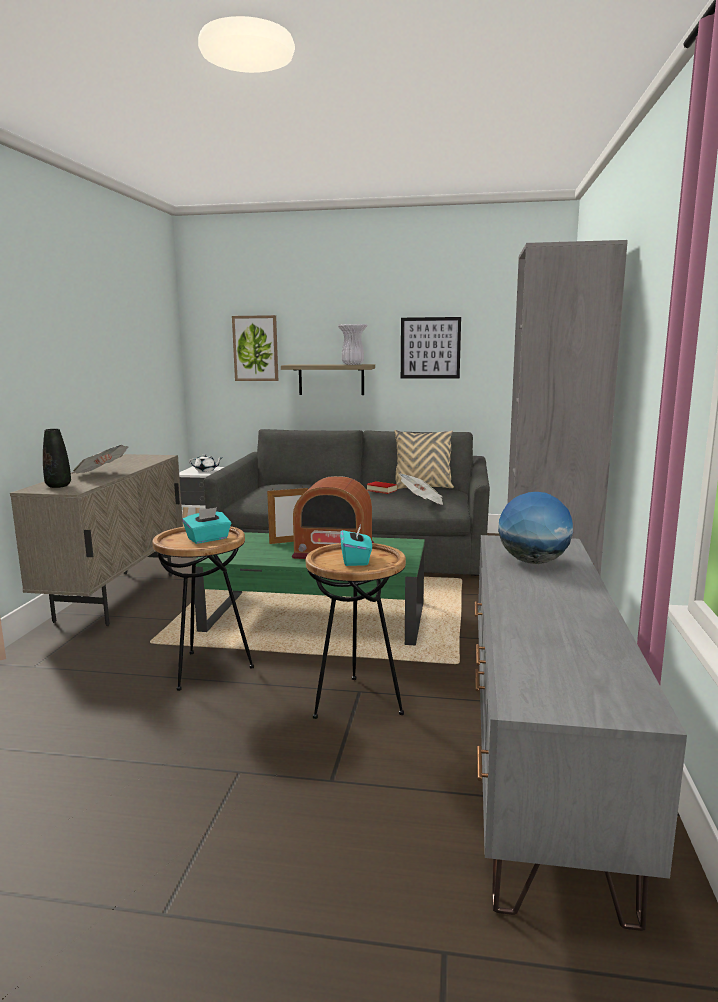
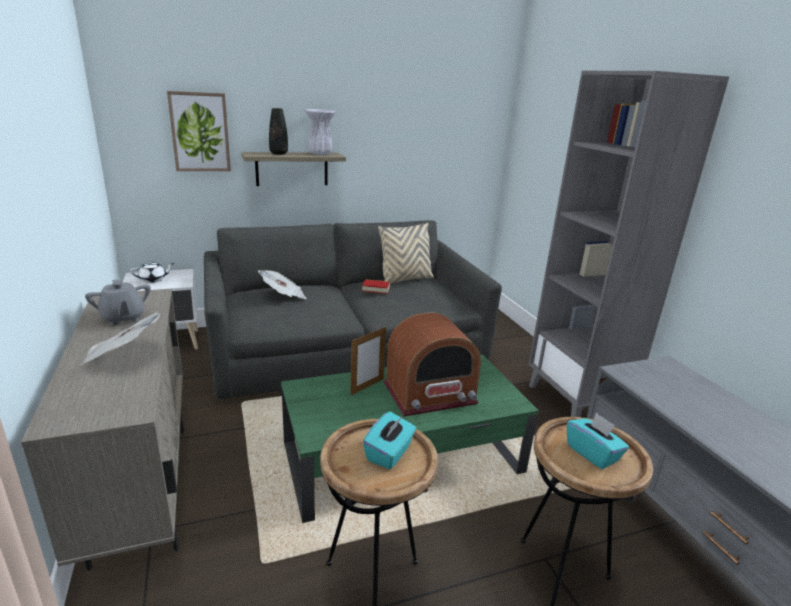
camera: 30 degrees left, 10 degrees up
(58, 486) = (90, 402): black vase -> black vase (278, 153)
(126, 463) = (123, 318): none -> grey teapot
(422, 501) = (430, 301): newspaper -> newspaper (284, 296)
(430, 348) = (393, 137): picture -> none
(533, 562) = (696, 403): globe -> none

